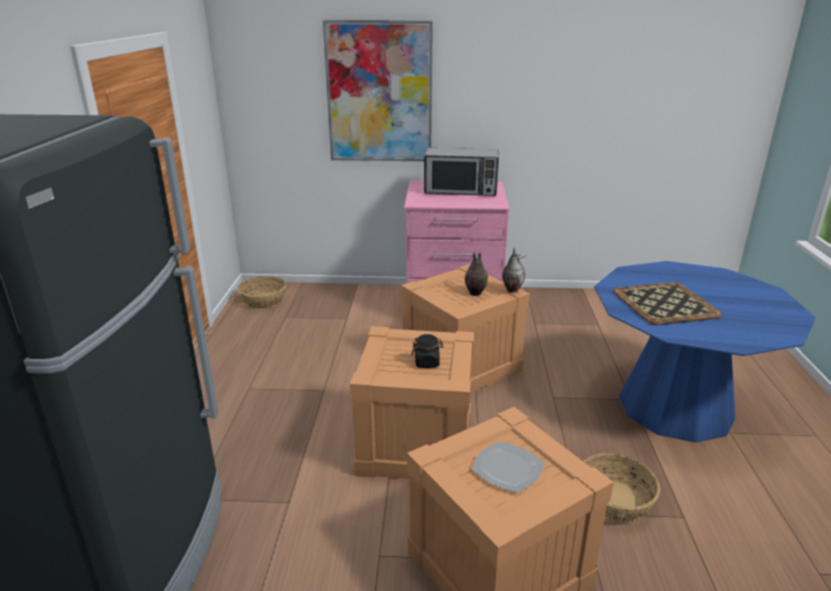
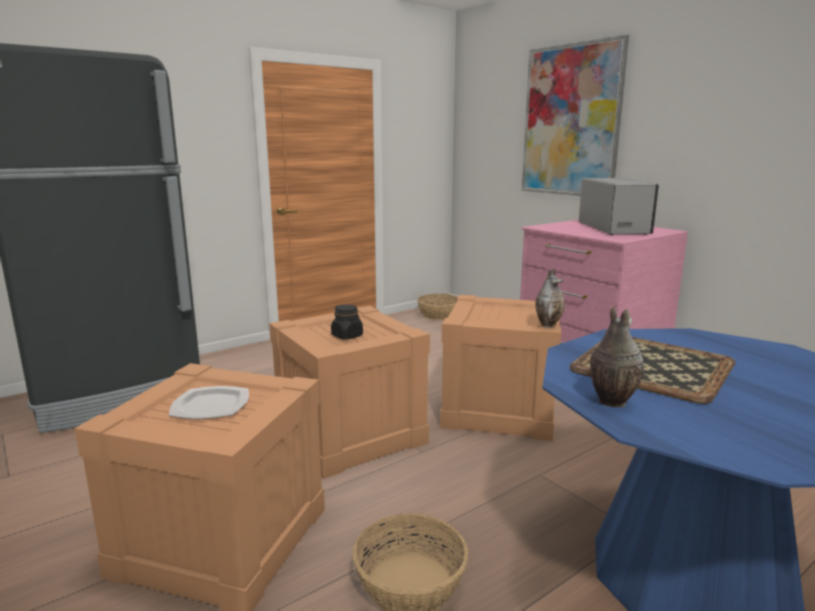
camera: 50 degrees right, 10 degrees down
(461, 191) = (613, 228): microwave -> microwave turned 150 degrees counterclockwise
(475, 293) = (510, 318): vase -> vase (610, 402)

